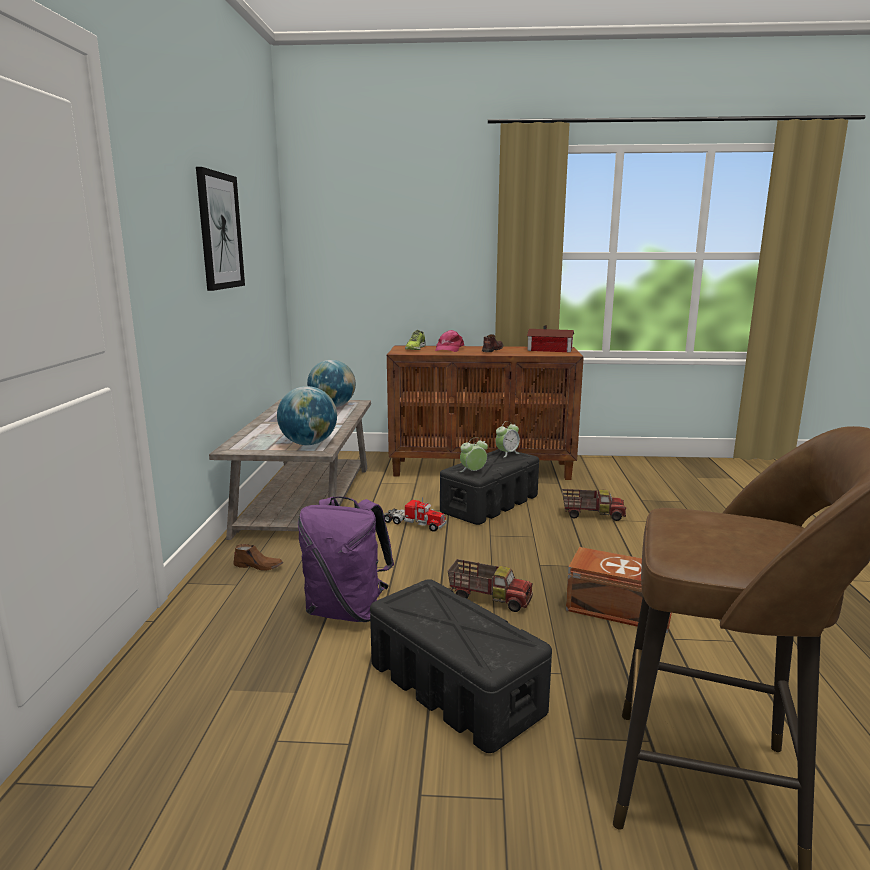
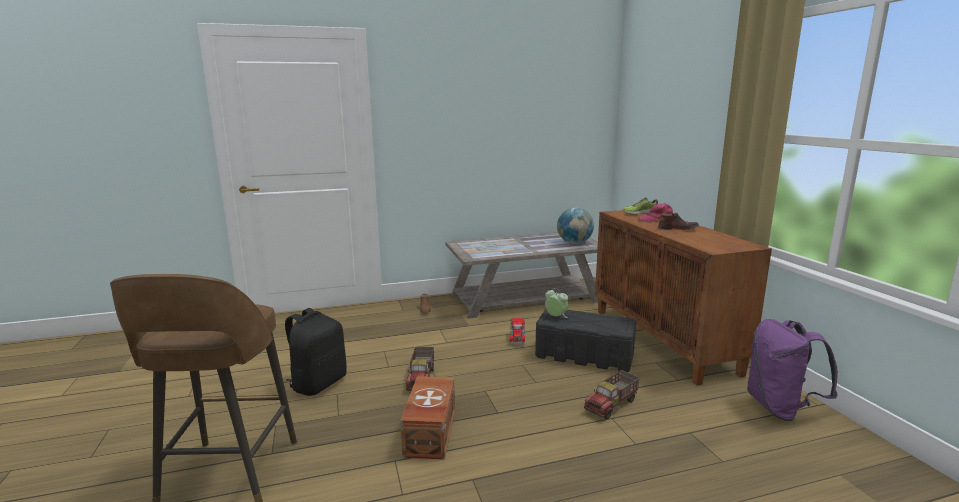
camera: 70 degrees right, 0 degrees up
(219, 231) = (491, 112): picture -> none
(309, 444) = (482, 253): globe -> none
(347, 611) = (386, 341): purple backpack -> purple backpack (780, 408)
(454, 687) = (318, 383): black storage box -> black backpack
(507, 453) = (619, 322): alarm clock -> none
(551, 350) = (726, 243): toy house -> none
(592, 515) = (612, 405): toy truck -> toy truck turned 60 degrees clockwise

